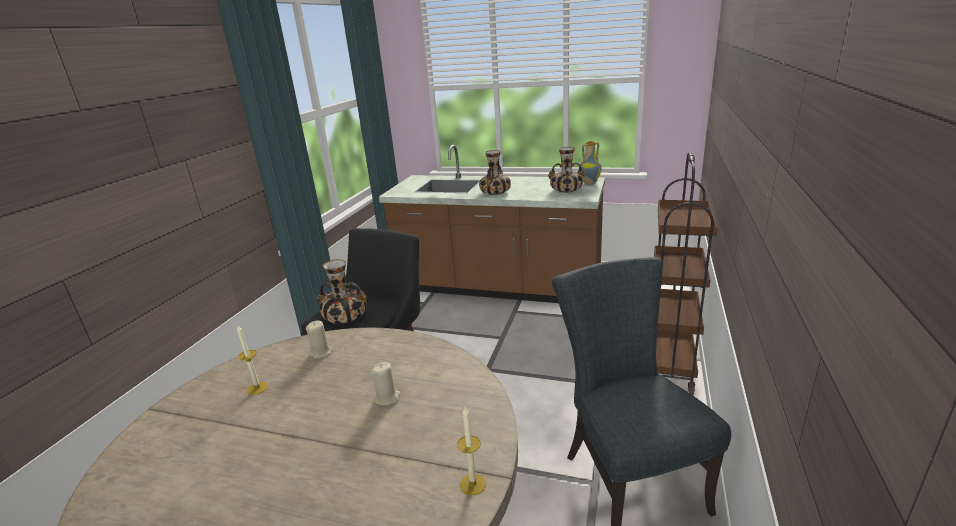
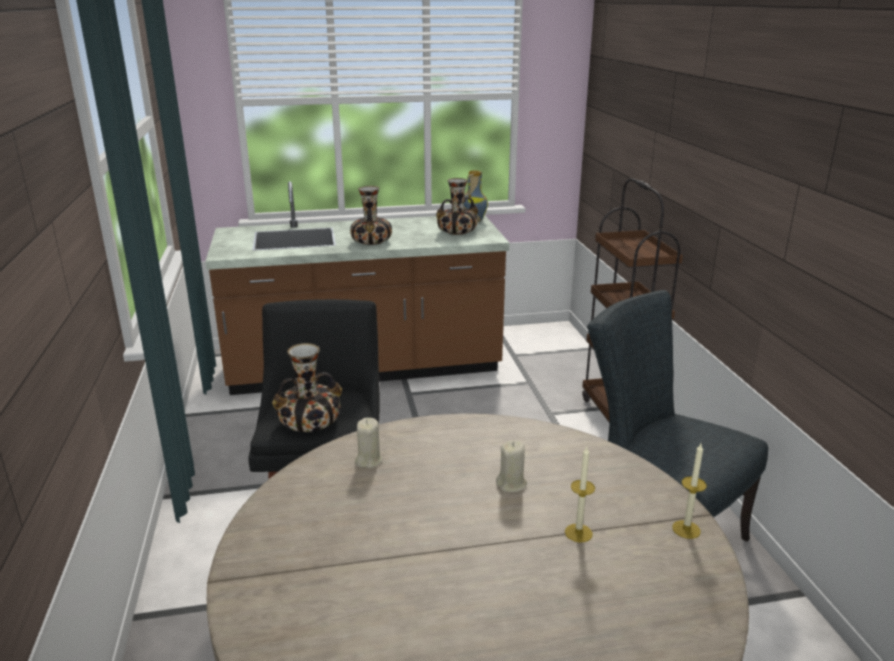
camera: 30 degrees left, 0 degrees up
(257, 388) = (338, 517): candle -> candle (578, 533)

